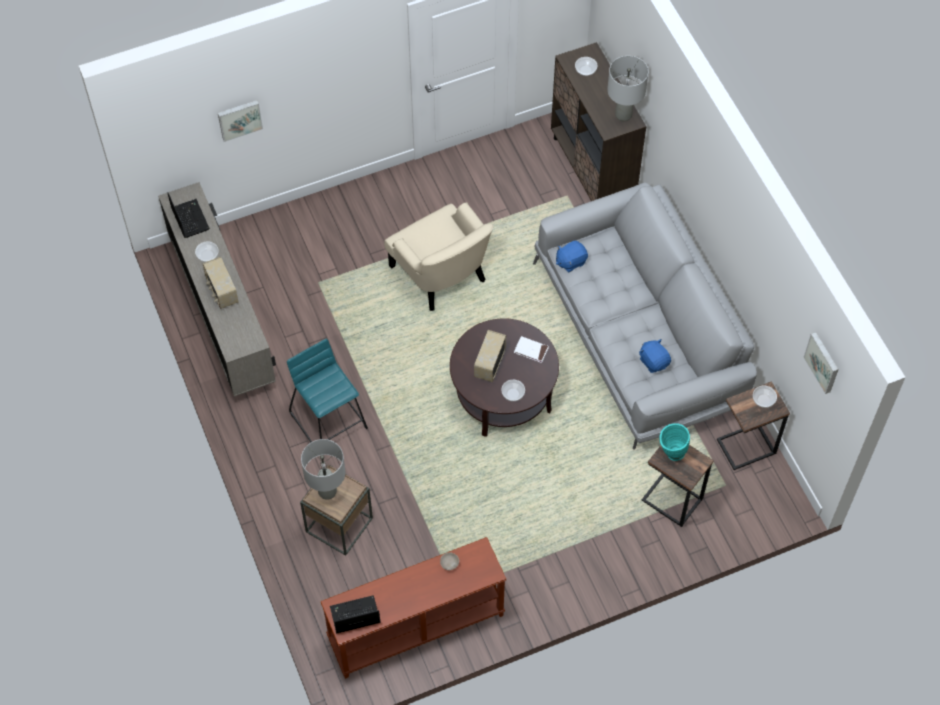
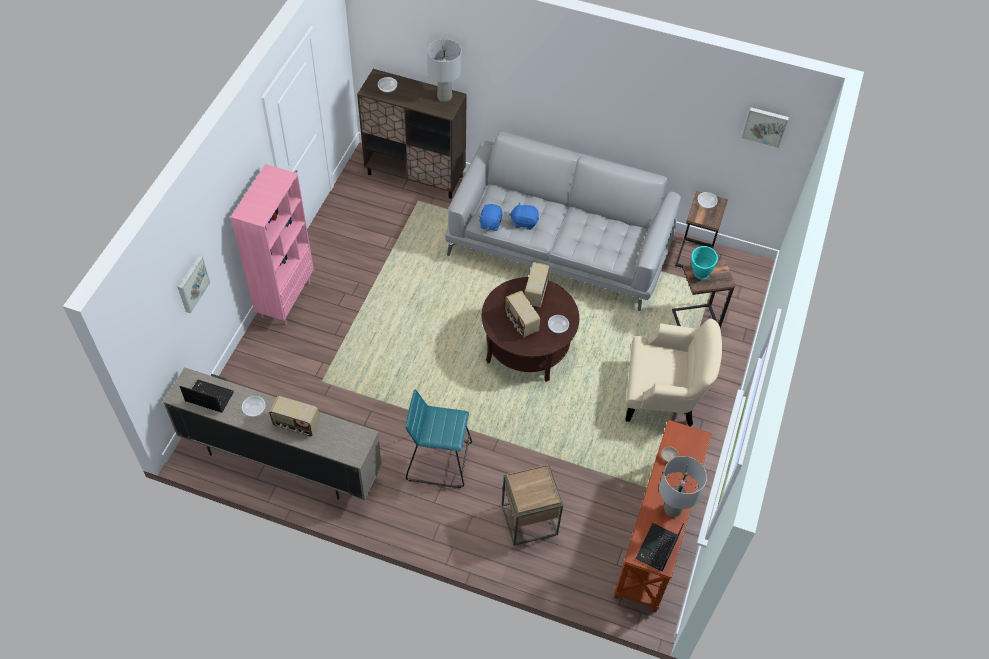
camera: 50 degrees left, 5 degrees down
(327, 492) = (527, 492): grey table lamp -> grey table lamp (672, 509)
(366, 194) = (286, 300): none -> pink bookcase
(441, 274) = (397, 308): beige armchair -> beige armchair (663, 395)
(531, 350) = (535, 293): white book -> radio
(654, 361) = (611, 239): blue plush toy -> blue plush toy (524, 222)

